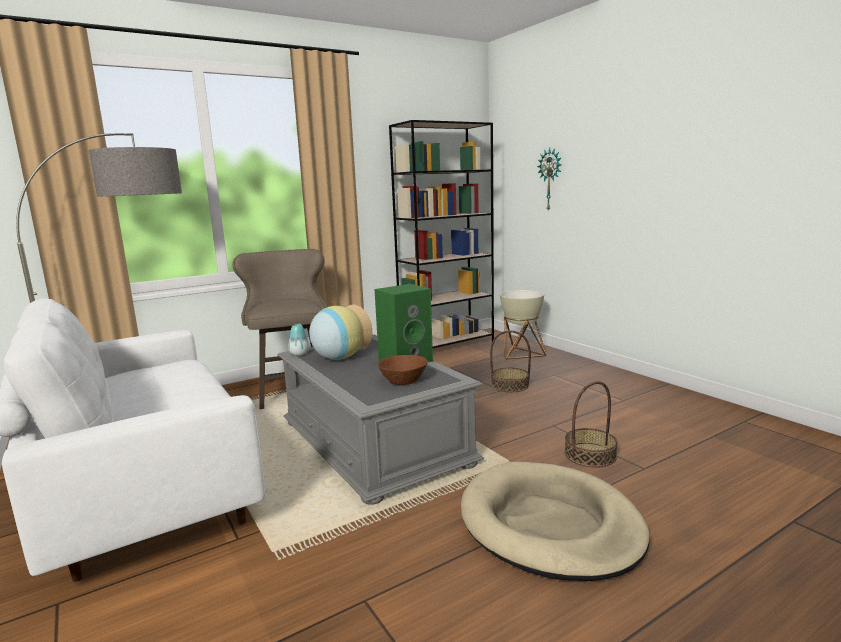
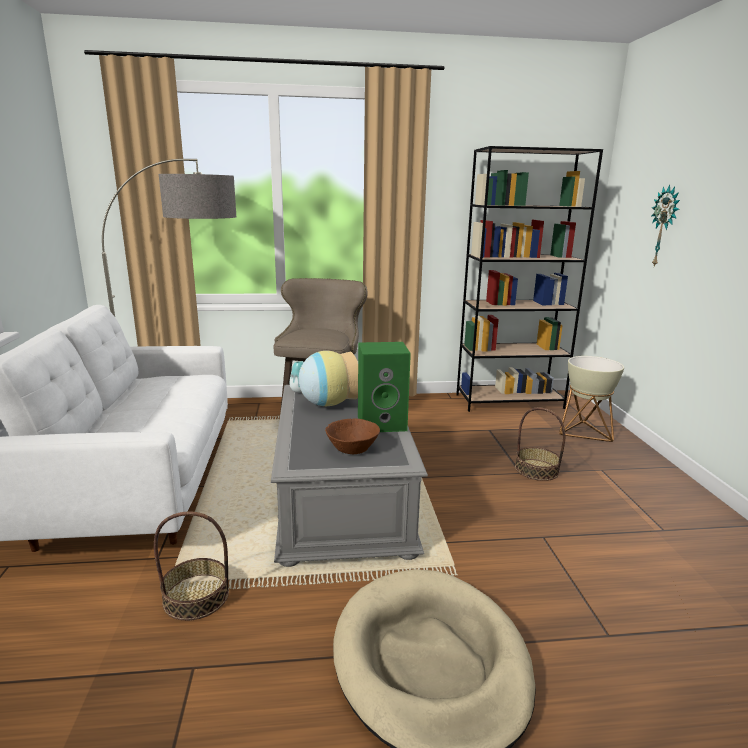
camera: 25 degrees right, 5 degrees up
(590, 455) = (554, 591): basket -> basket (196, 596)

